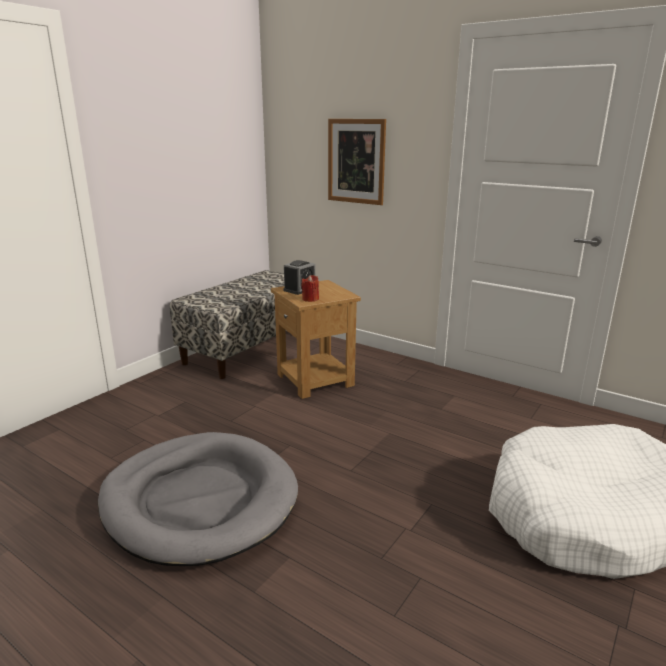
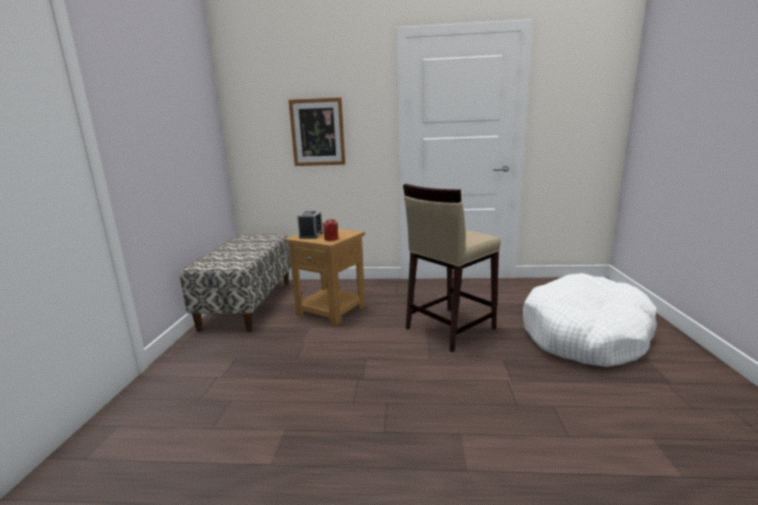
camera: 30 degrees left, 5 degrees down
(200, 500) = (343, 426): grey dog bed -> none
(415, 443) = (449, 328): none -> beige stool

